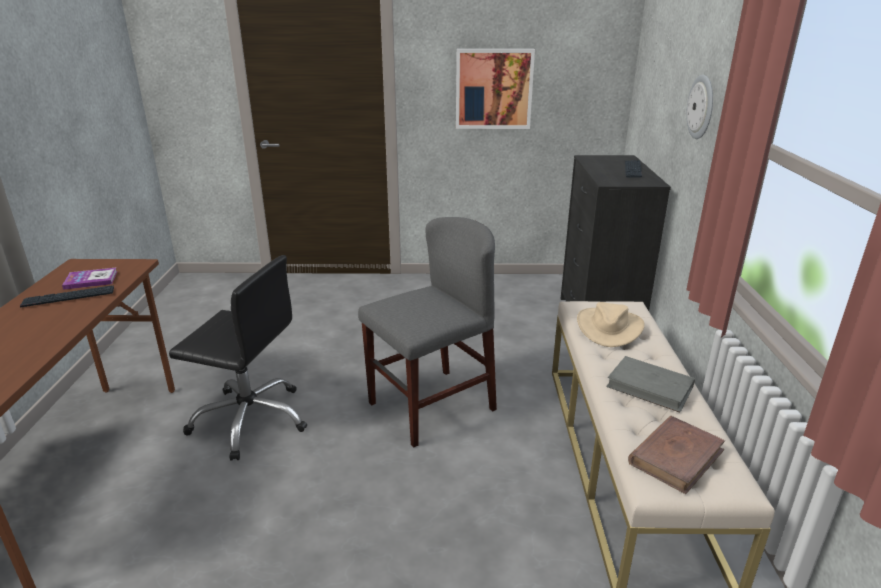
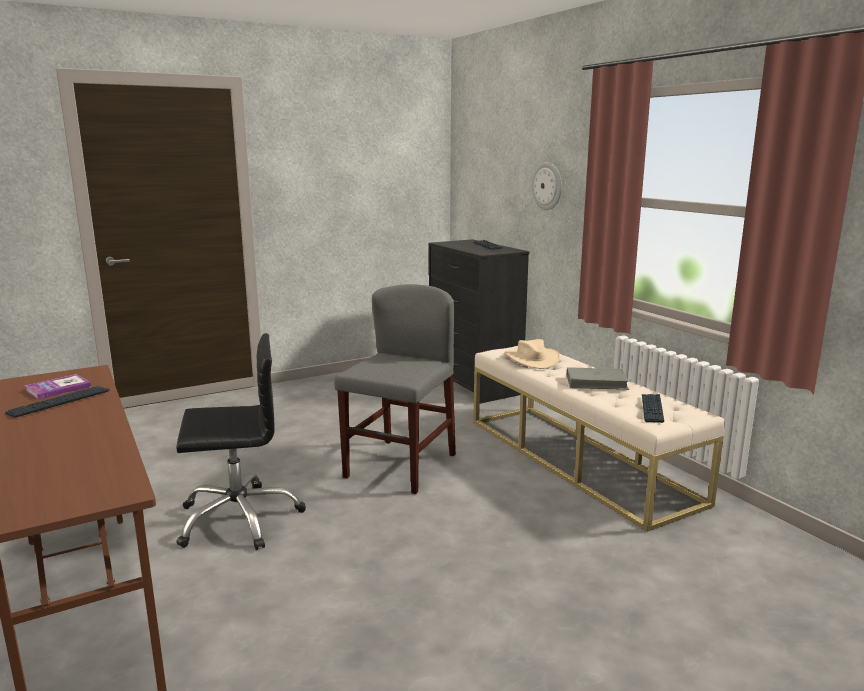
camera: 30 degrees left, 10 degrees down
(493, 89) = (341, 193): picture -> none
(676, 456) = (652, 409): brown book -> keyboard

